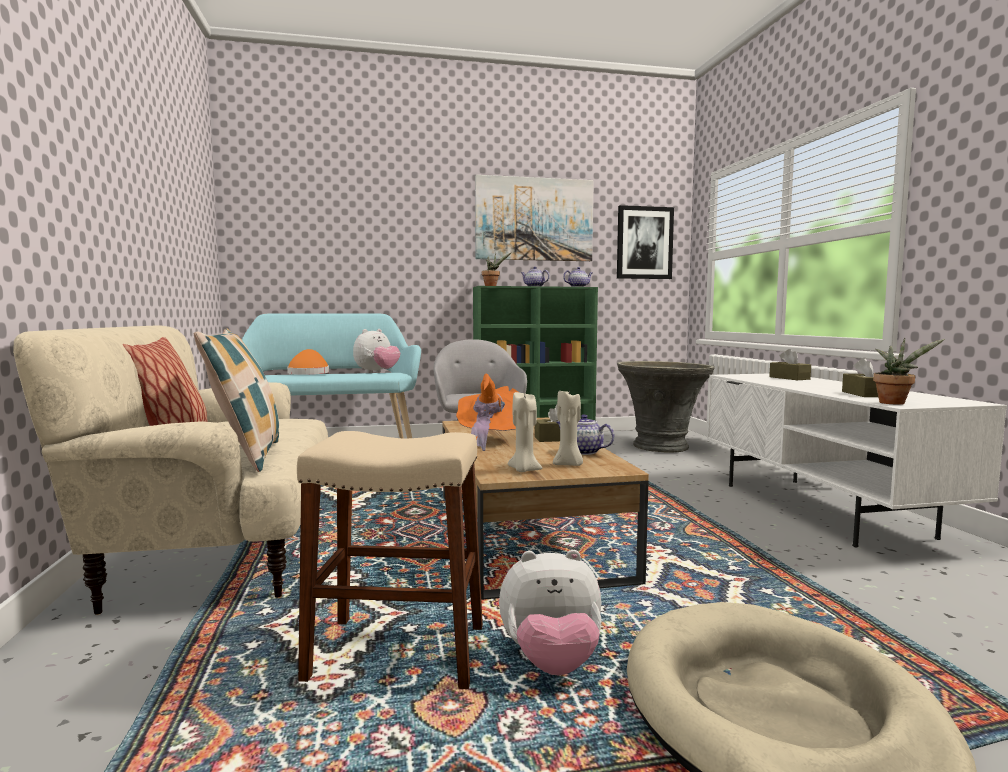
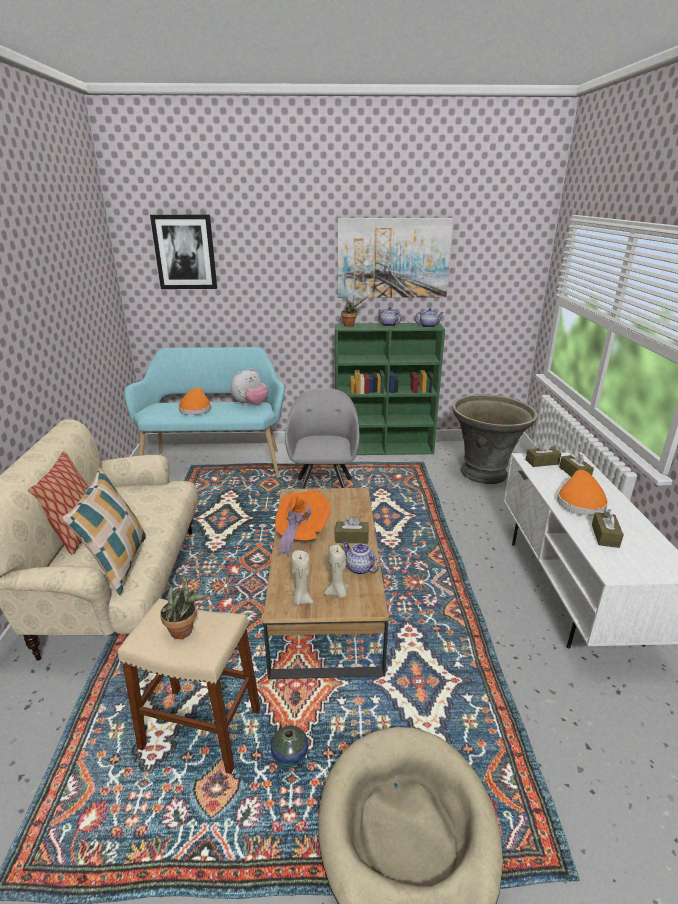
camera: 10 degrees right, 20 degrees up
(551, 663) = (290, 754): plush toy -> vase
(644, 243) = (500, 277): picture -> picture (185, 252)
(748, 376) = (542, 462): none -> brown tissue box
(814, 385) = (579, 502): none -> orange hat
(895, 403) = (612, 567): potted plant -> potted plant (185, 631)

